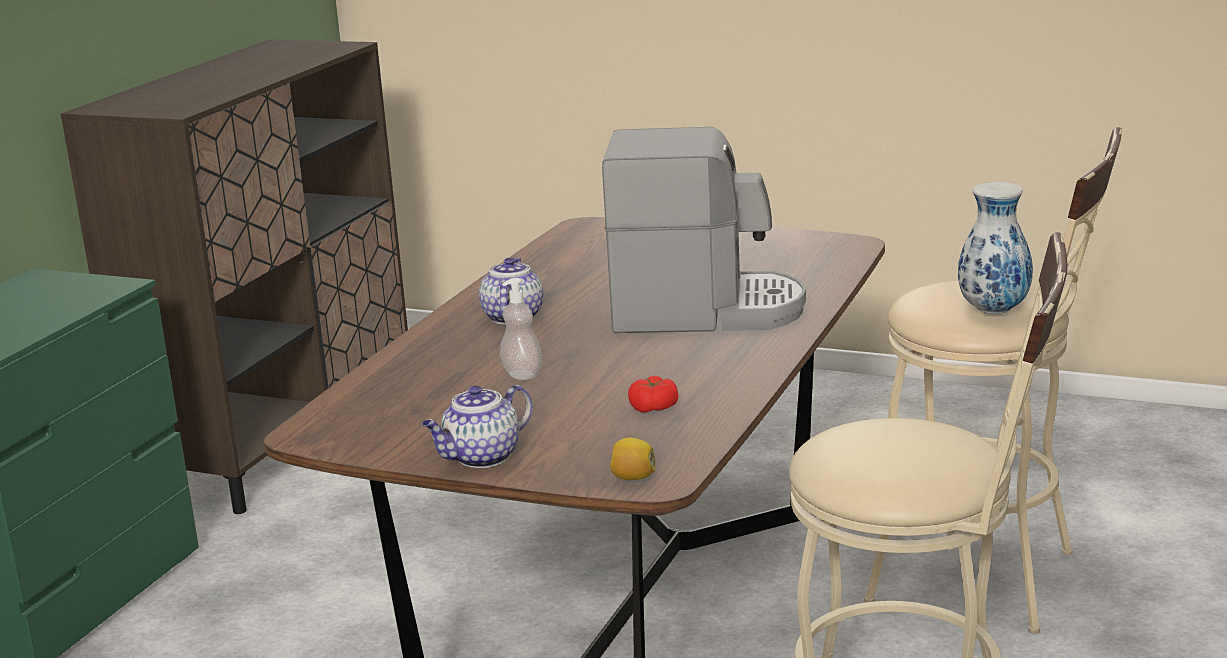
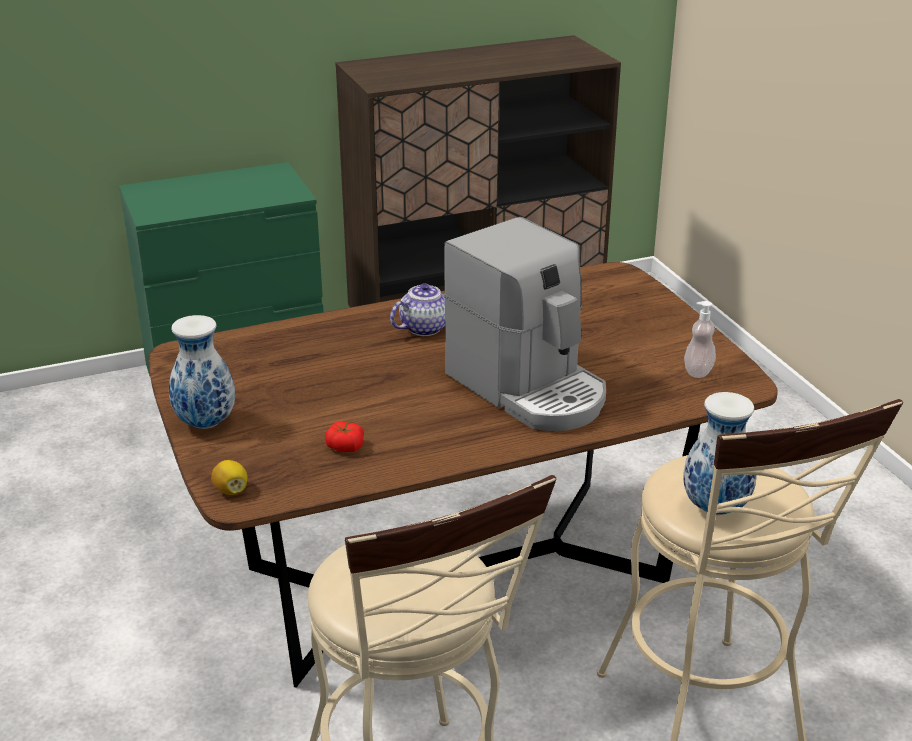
camera: 45 degrees right, 10 degrees up
(481, 458) = (205, 423): teapot -> vase
(522, 374) = (340, 376): soap dispenser -> soap dispenser (698, 371)

